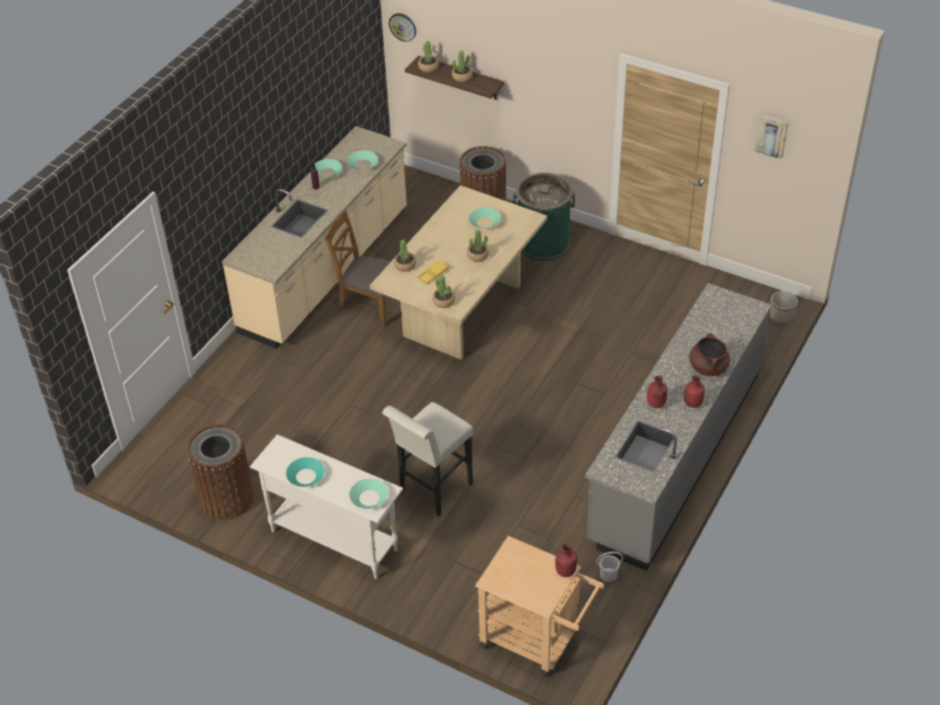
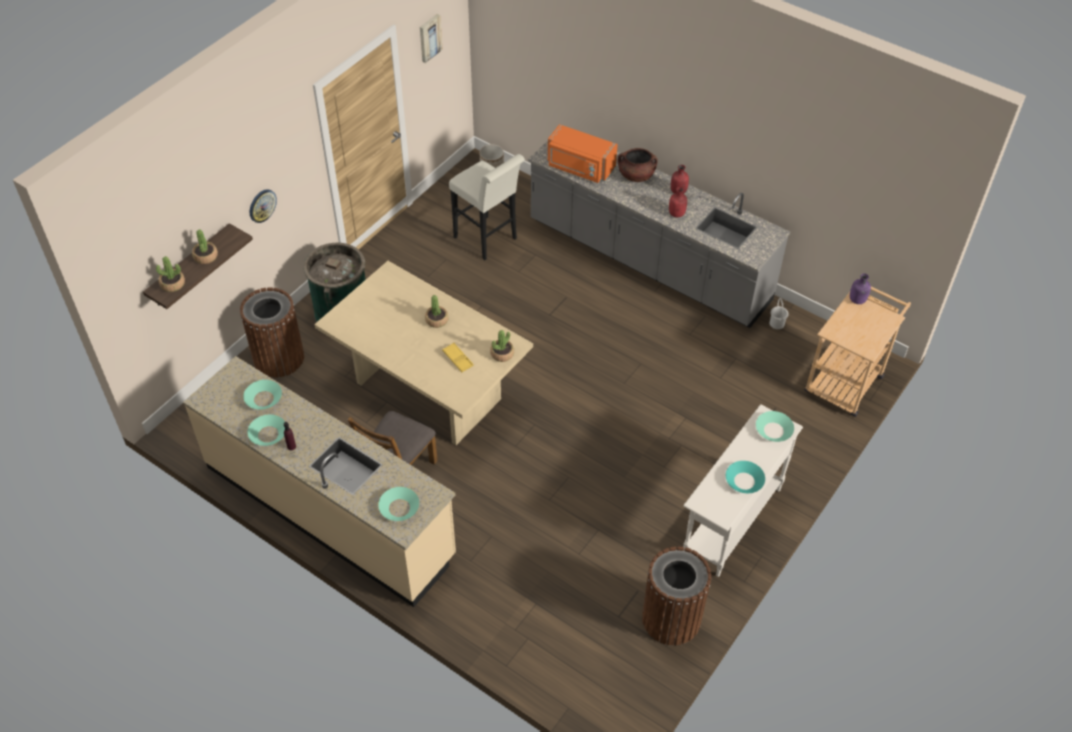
camera: 85 degrees left, 5 degrees up
(402, 26) = (118, 279): wall clock -> wall clock (262, 205)
(405, 265) = (437, 381): potted plant -> none
(432, 491) = (674, 437): white stool -> white stool (488, 240)
(484, 222) = (384, 309): turquoise bowl -> turquoise bowl (399, 508)
(565, 571) = (857, 300): red bottle -> purple bottle
(706, 322) = (580, 168): none -> orange microwave

